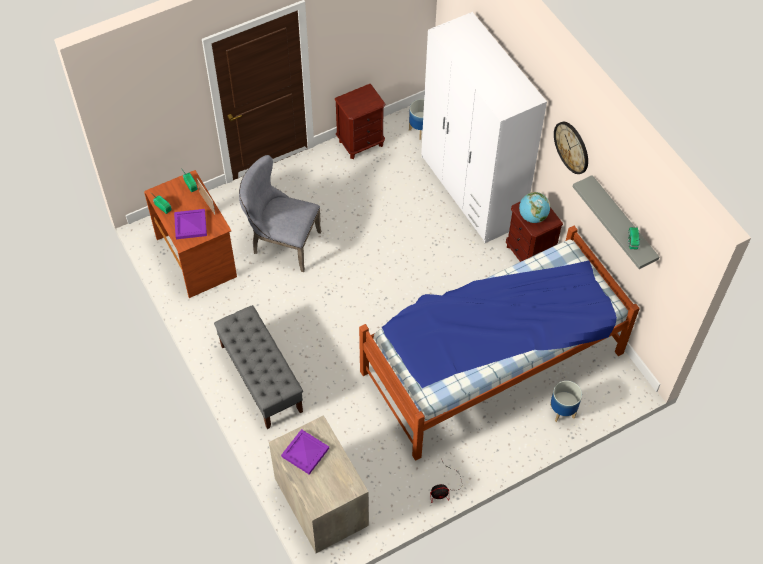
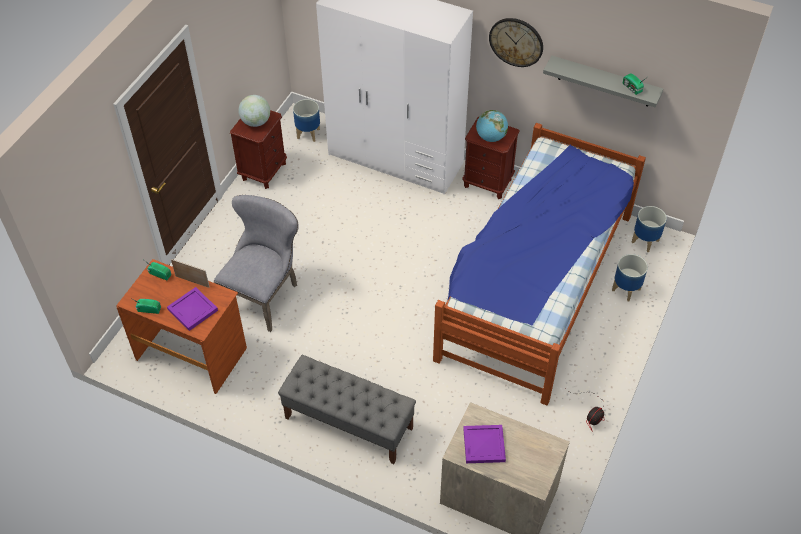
camera: 35 degrees left, 5 degrees down
(281, 243) = (264, 294): grey chair -> grey chair turned 135 degrees clockwise
(360, 100) = (256, 122): none -> globe
(617, 382) = (645, 241): none -> planter

